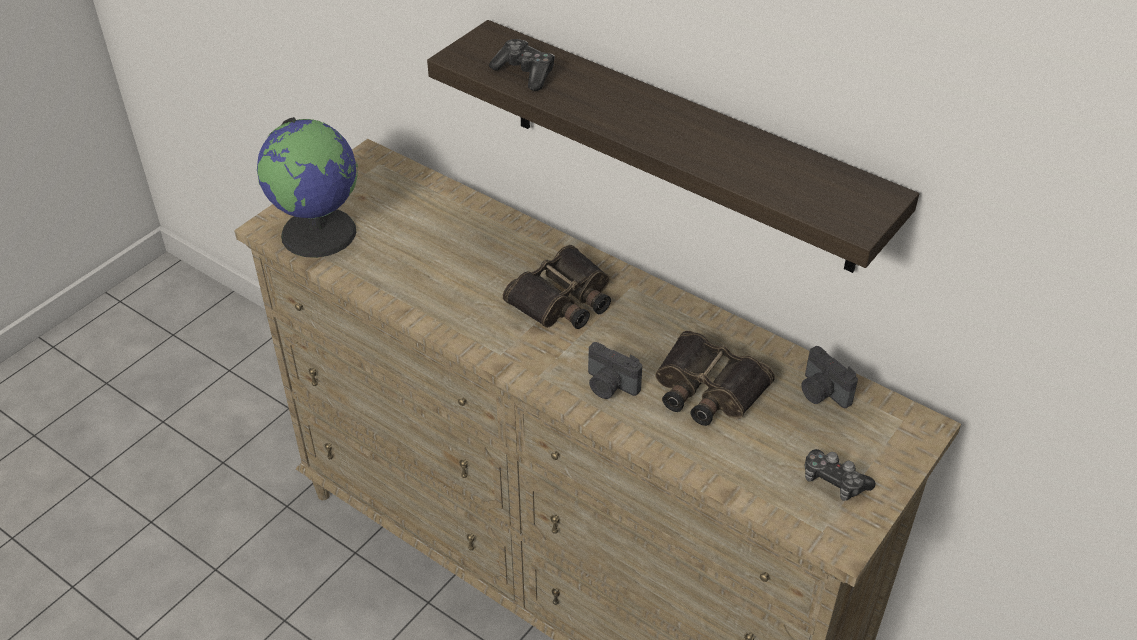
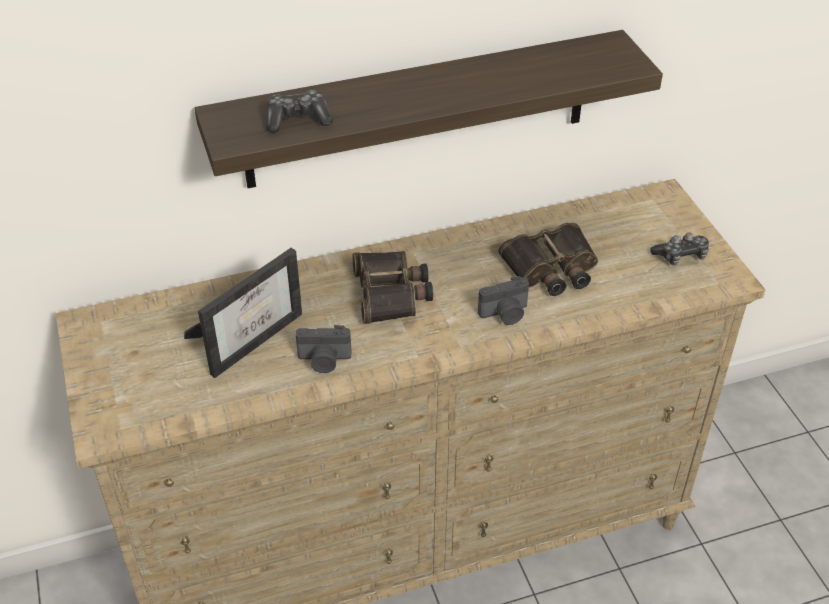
camera: 55 degrees left, 0 degrees up
(320, 232) = (150, 400): globe -> none
(433, 247) = (251, 336): none -> picture frame
(821, 392) = (600, 219): camera -> camera (324, 361)

